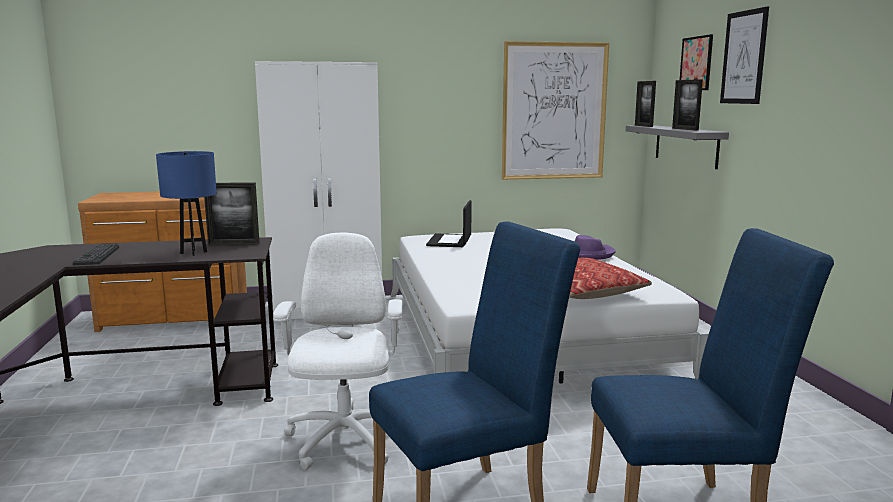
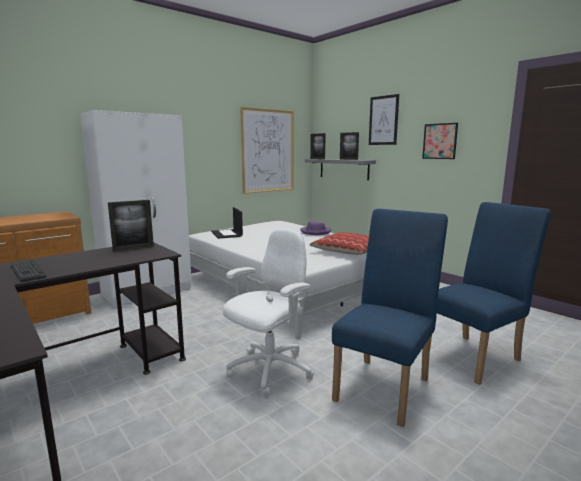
camera: 30 degrees left, 0 degrees up
(193, 252) = (114, 258): blue table lamp -> none
(344, 441) = (269, 371): white office chair -> white office chair turned 75 degrees clockwise
(696, 63) = (348, 124): picture -> picture (439, 141)

